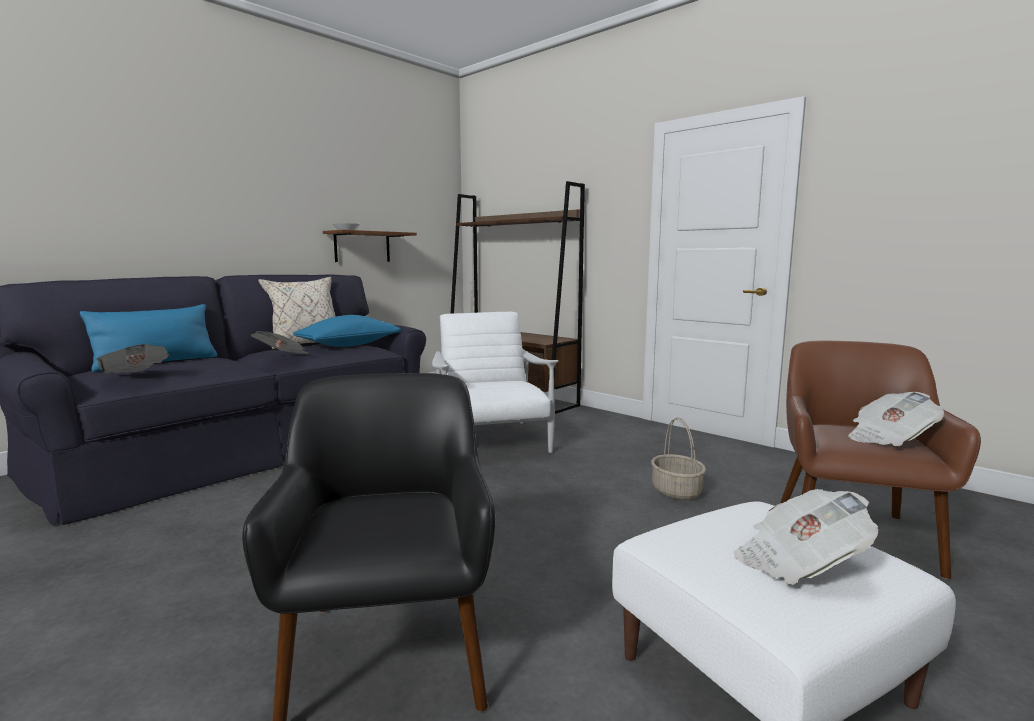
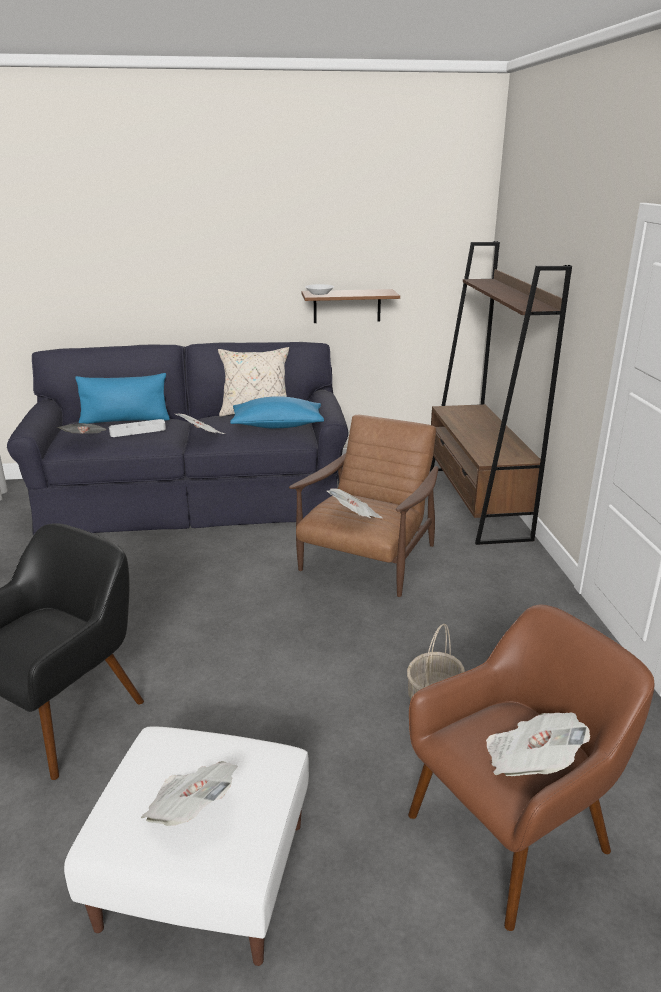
camera: 40 degrees right, 15 degrees up
(196, 364) = (138, 431): none -> grey tray
(490, 441) = (367, 560): white armchair -> brown armchair
(500, 388) = (355, 517): none -> newspaper

